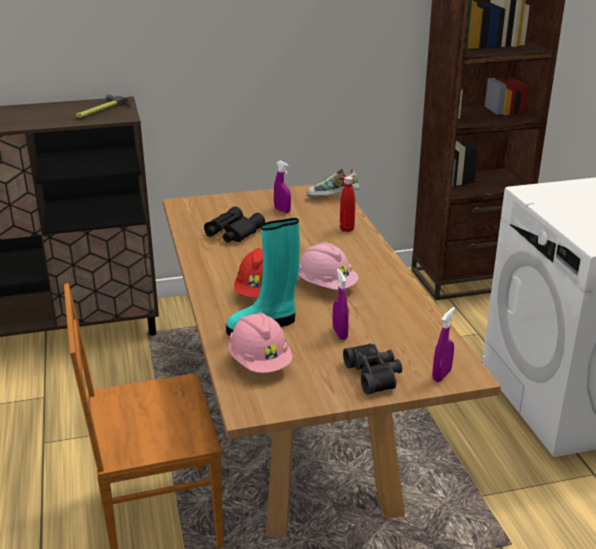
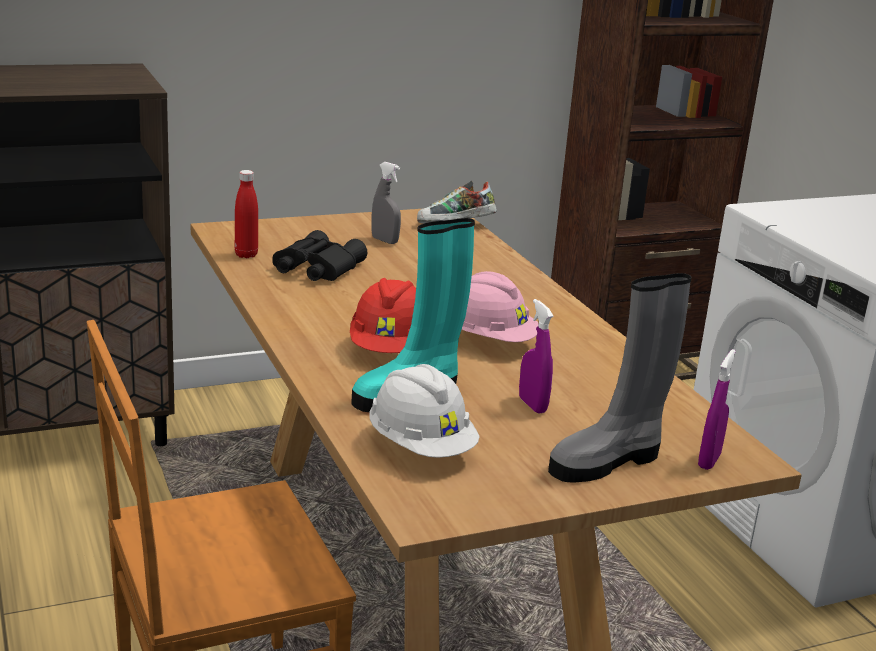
camera: 10 degrees left, 5 degrees down
(101, 110) = (97, 78): hammer -> none
(260, 362) = (421, 447): pink hard hat -> white hard hat
(282, 210) = (384, 241): purple spray bottle -> grey spray bottle
(347, 229) = (492, 266): red bottle -> red bottle (246, 255)
(375, 375) = (607, 462): black binoculars -> grey boot

